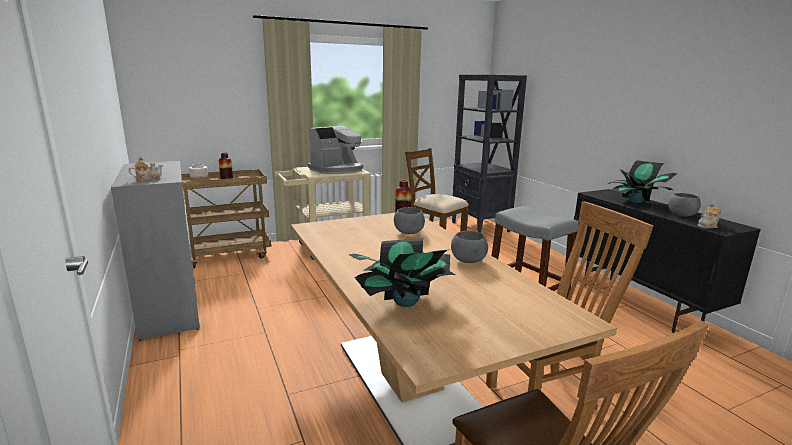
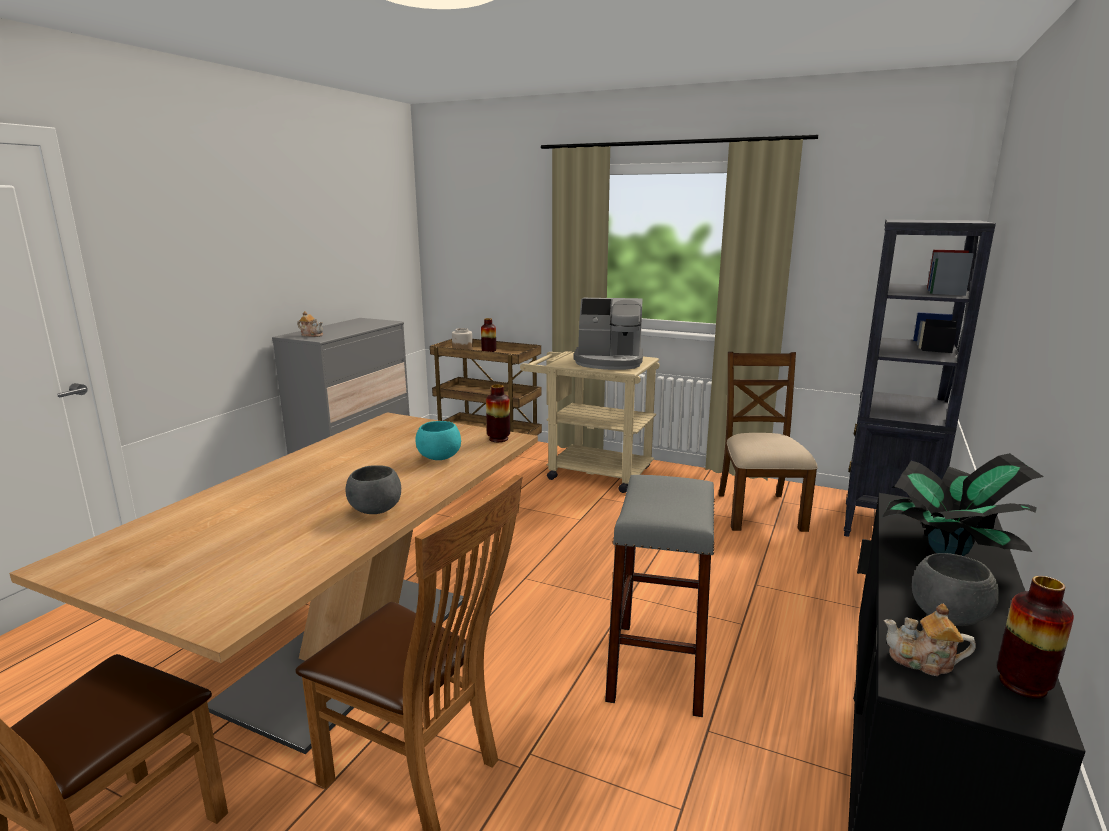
camera: 50 degrees right, 0 degrees up
(404, 302) = (205, 516): potted plant -> none
(408, 233) = (439, 458): grey bowl -> turquoise bowl
(725, 222) = (1022, 684): none -> vase

